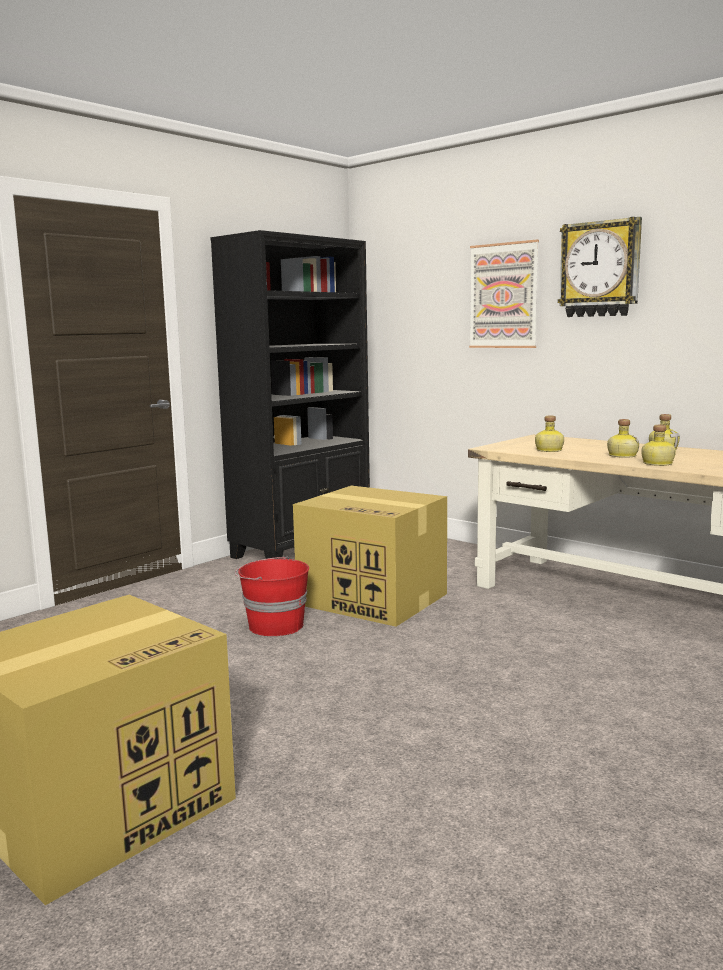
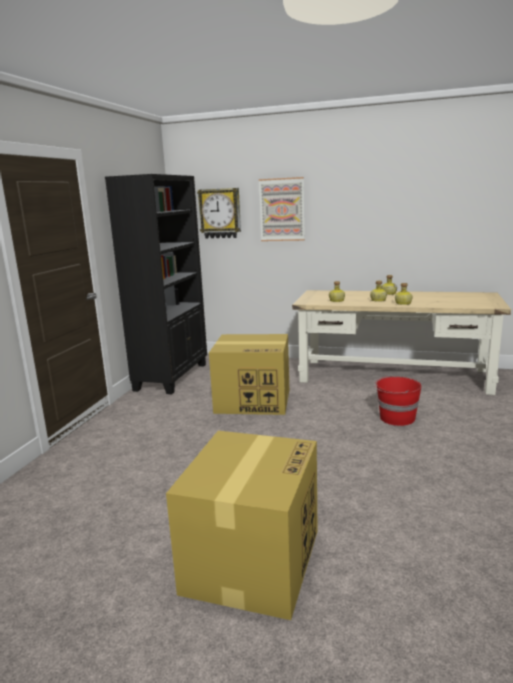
camera: 25 degrees left, 5 degrees up
(274, 625) = (216, 429): red bucket -> red bucket (396, 418)
(600, 269) = (342, 195): wall clock -> wall clock (220, 213)

